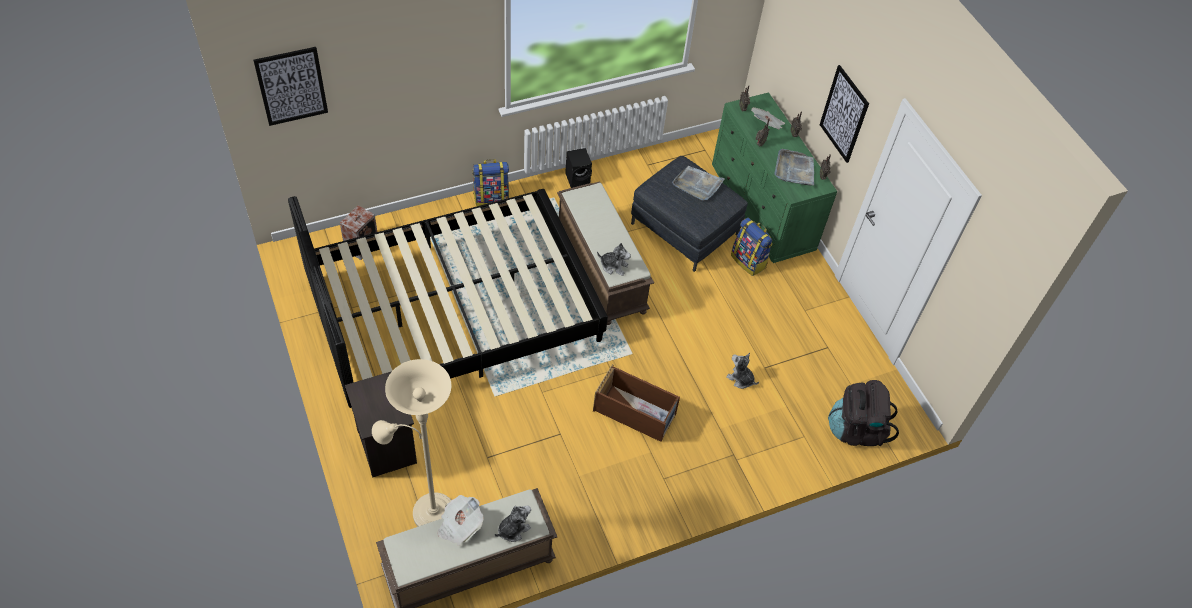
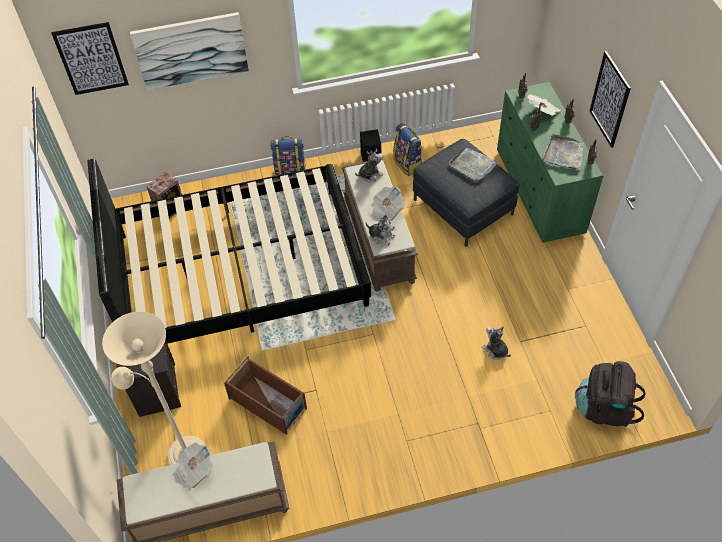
camera: 15 degrees right, 0 degrees up
(398, 73) = (191, 50): none -> picture
(513, 529) = (242, 479): plush toy -> plush toy (370, 175)
(614, 239) = (386, 211): none -> newspaper
(635, 412) = (389, 375): brown storage box -> brown storage box (268, 403)
(749, 261) = (520, 240): backpack -> backpack (408, 164)

